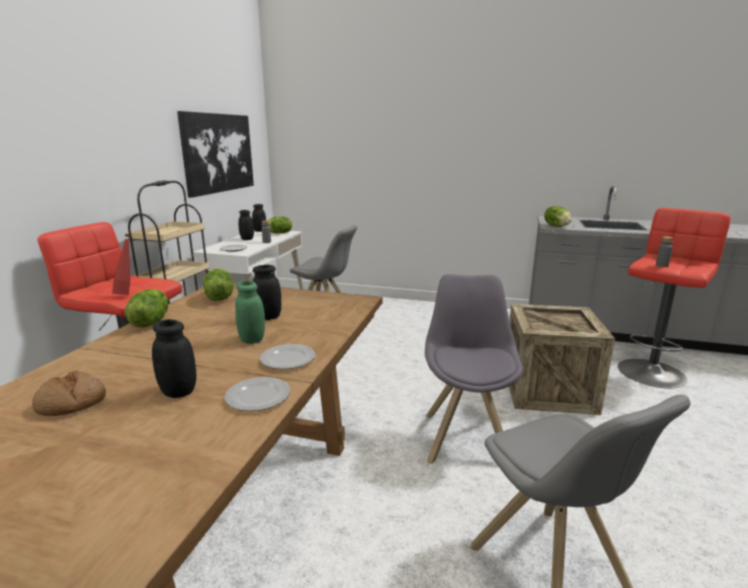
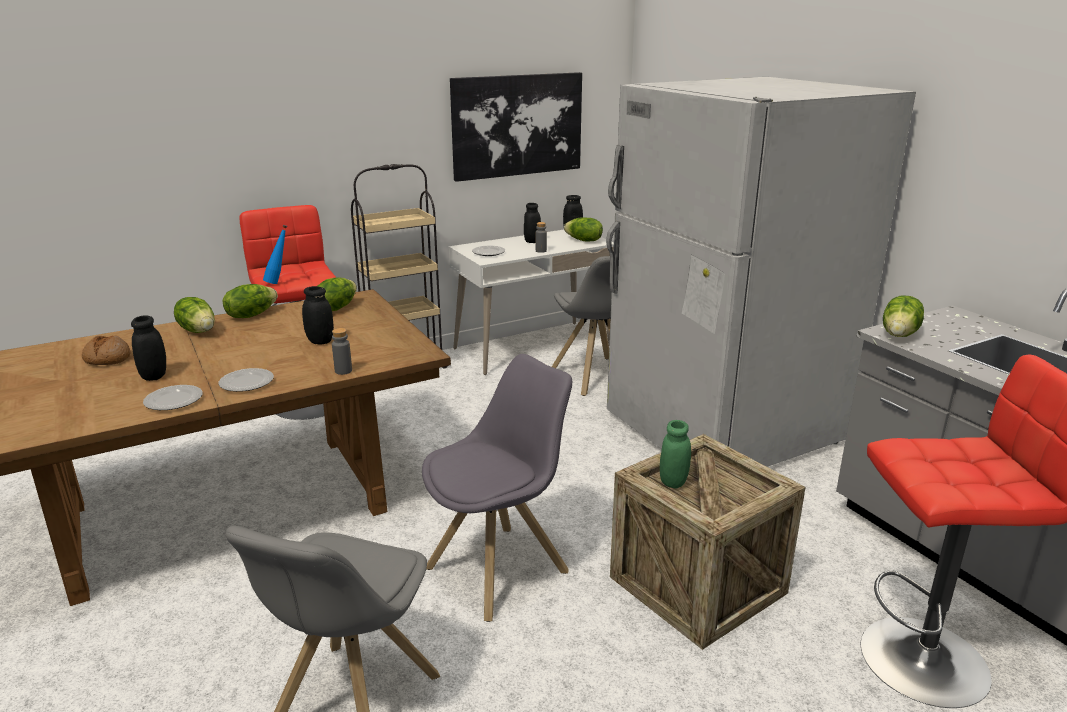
camera: 45 degrees right, 5 degrees up
(124, 347) = (199, 330): none -> lettuce
(127, 294) = (279, 282): red bottle -> blue bottle
(252, 339) = (267, 356): green jar -> green jar (673, 482)
(429, 321) = (724, 428): none -> white fridge
(662, 265) = (916, 461): grey bottle -> grey bottle (343, 371)

